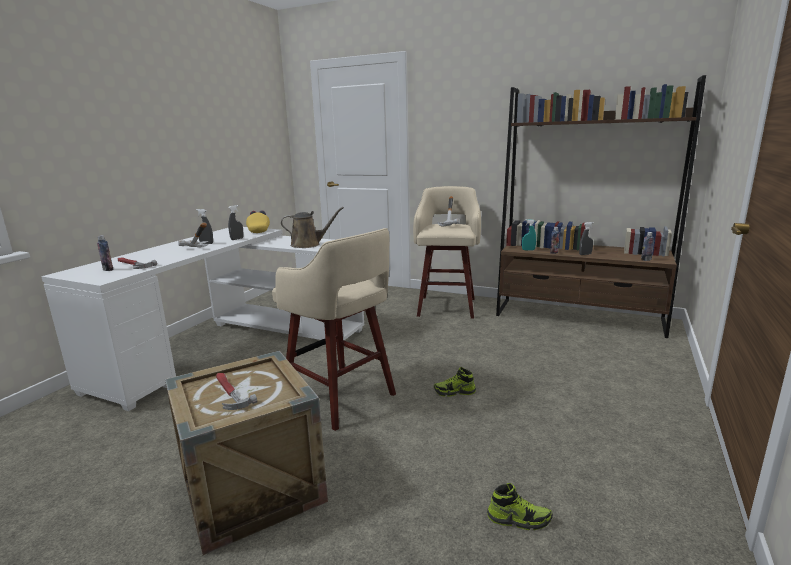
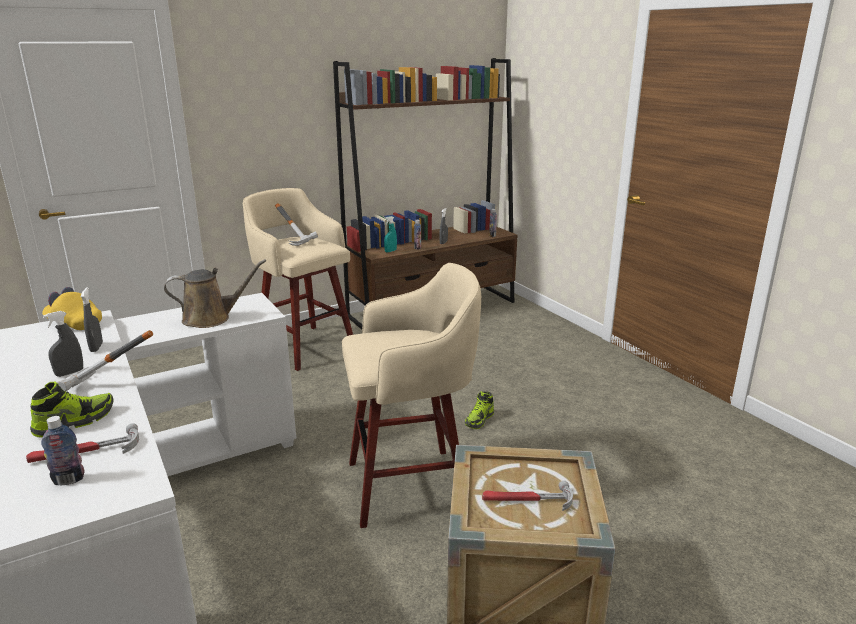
camera: 55 degrees left, 5 degrees up
(308, 244) = (211, 318): brown watering can -> brown watering can turned 45 degrees clockwise
(519, 519) = (668, 470): shoe -> shoe (75, 422)

